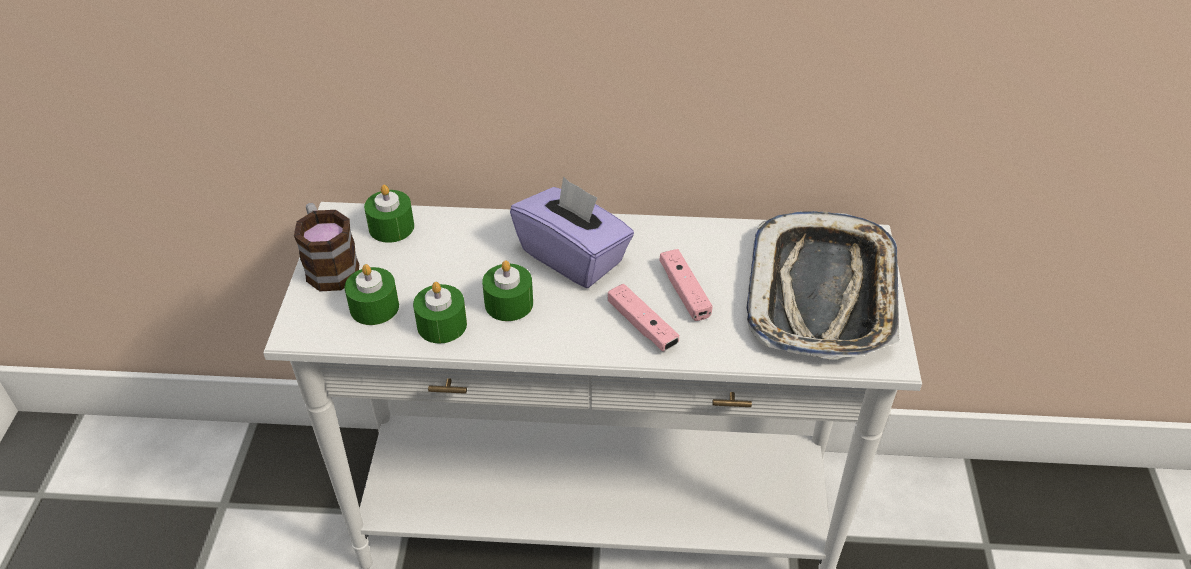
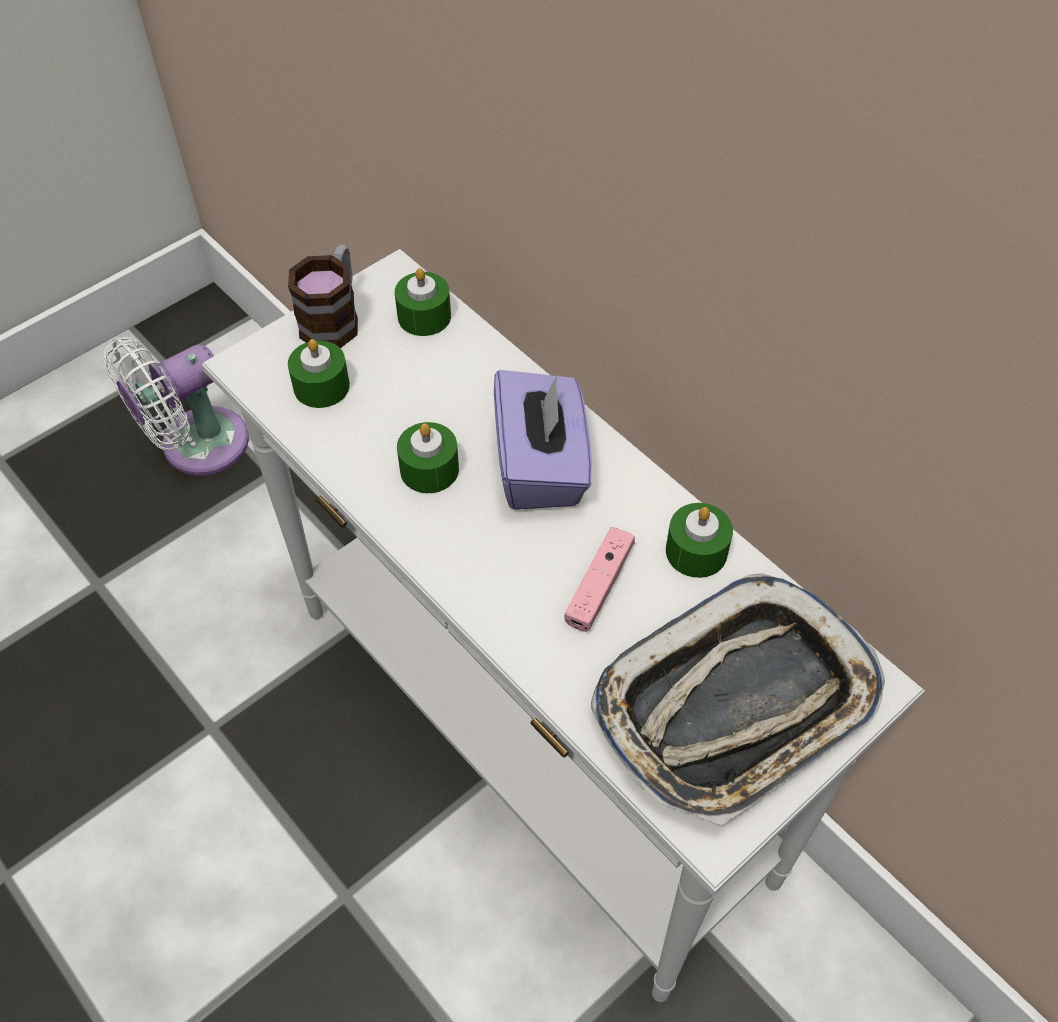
camera: 45 degrees right, 10 degrees up
(136, 531) = (196, 447): none -> white fan
(442, 325) = (352, 446): green candle -> green candle (696, 551)
(642, 325) = (515, 588): pink game controller -> none

